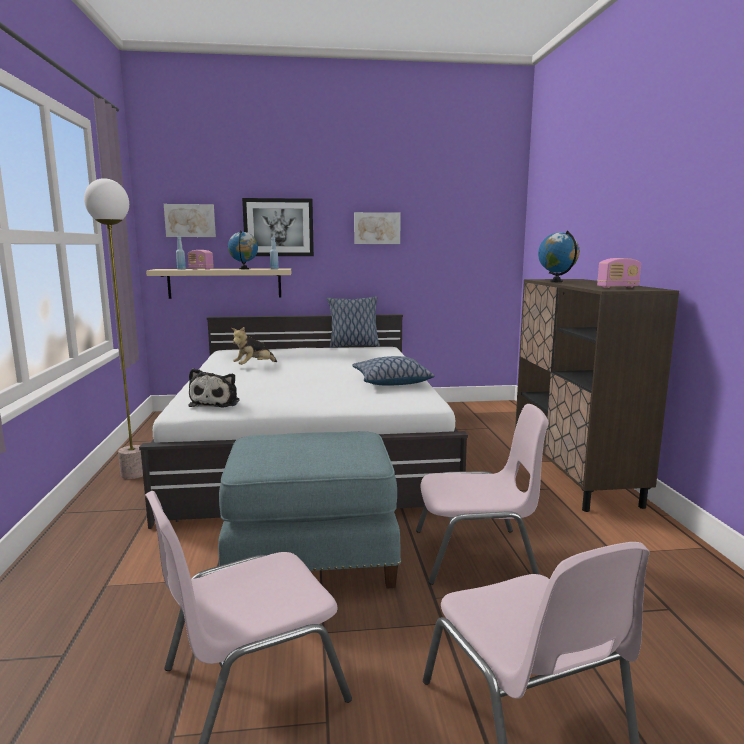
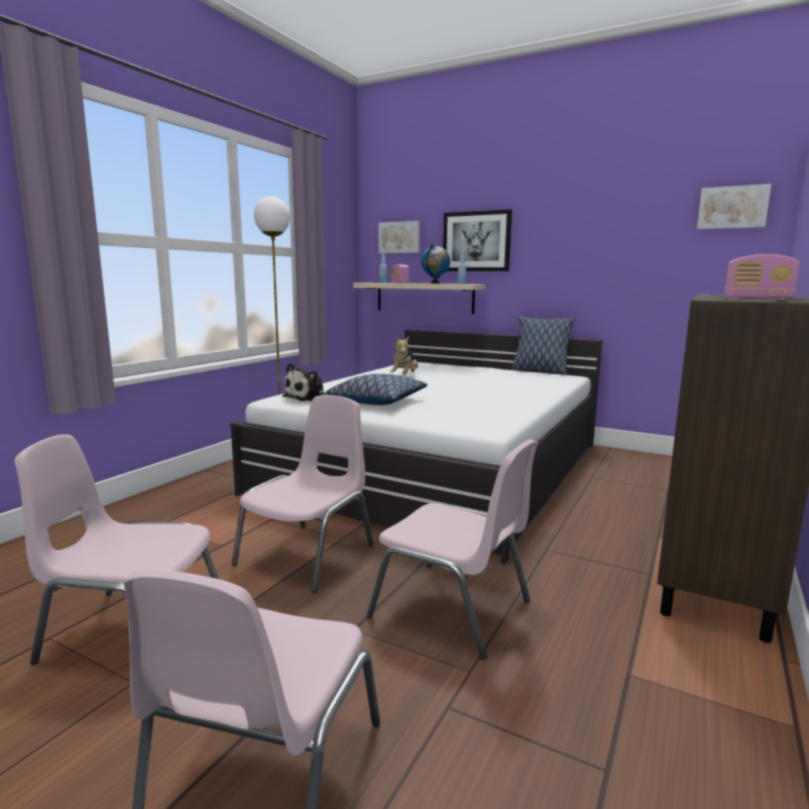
camera: 35 degrees right, 0 degrees up
(254, 366) = (405, 376): plush toy -> plush toy turned 60 degrees counterclockwise
(311, 556) = (309, 554): blue ottoman -> pink chair
(377, 228) = (581, 239): picture -> picture (732, 207)
(391, 381) = (498, 405): pillow -> pillow (377, 401)
(556, 282) = (716, 296): globe -> none

